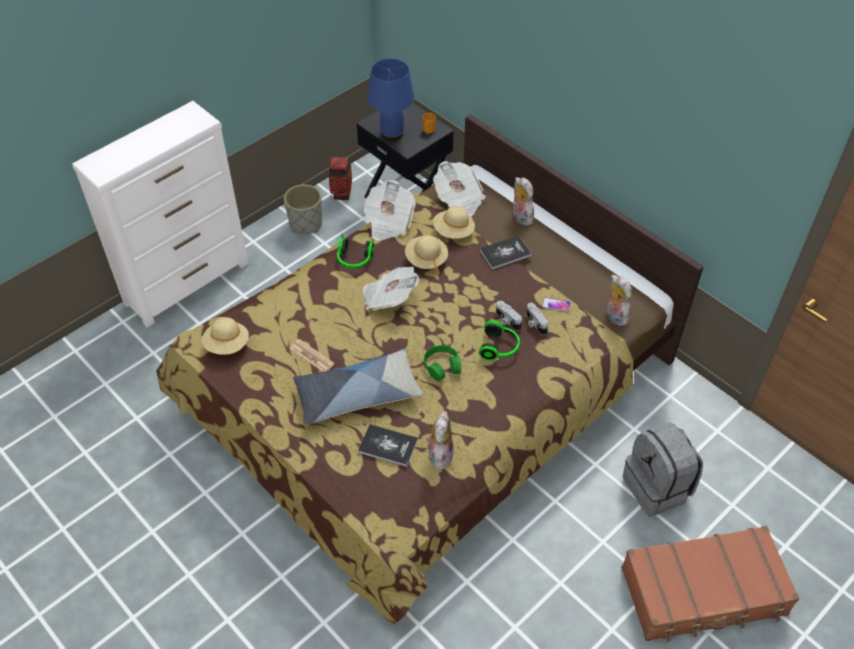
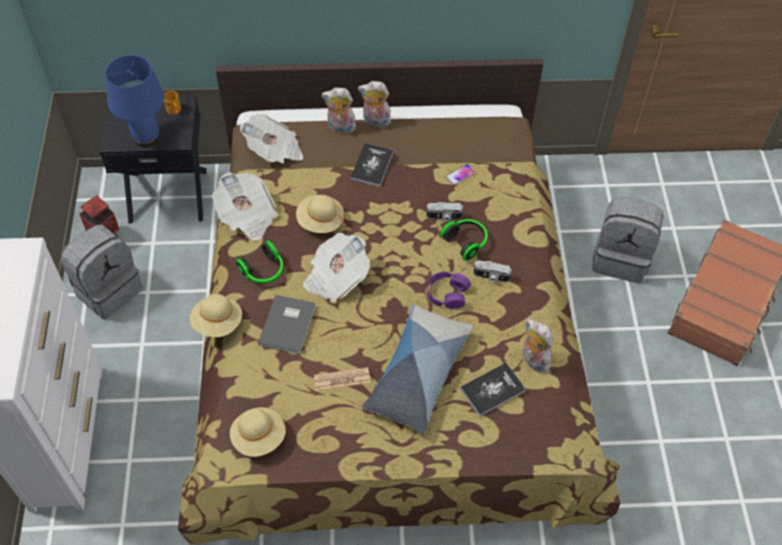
camera: 50 degrees left, 5 degrees up
(306, 224) = (108, 289): grey planter -> grey backpack
(326, 301) = (289, 325): none -> grey book
(442, 366) = (447, 293): green headphones -> purple headphones
(453, 231) = (310, 180): beige hat -> beige hat (217, 323)
(535, 323) = (465, 202): camera -> camera (491, 277)
(614, 315) = (503, 149): plush toy -> plush toy (375, 121)

